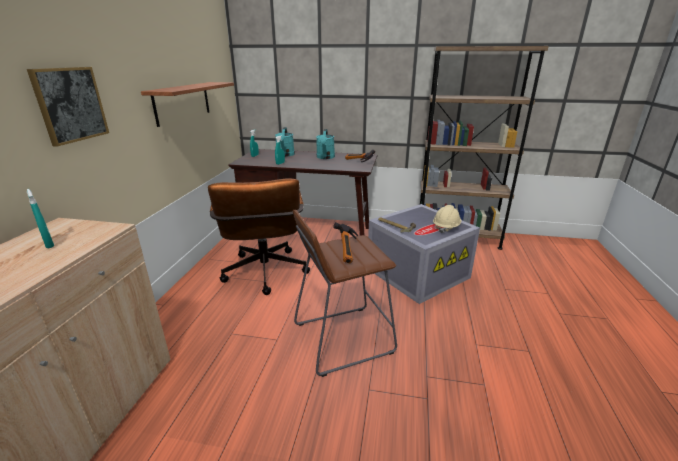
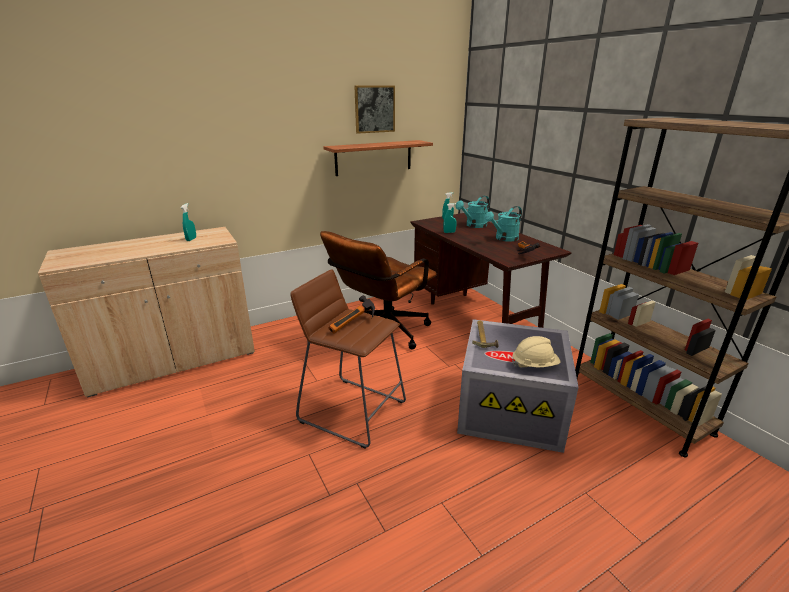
camera: 50 degrees right, 0 degrees up
(70, 104) = (253, 153): picture -> picture (374, 109)

